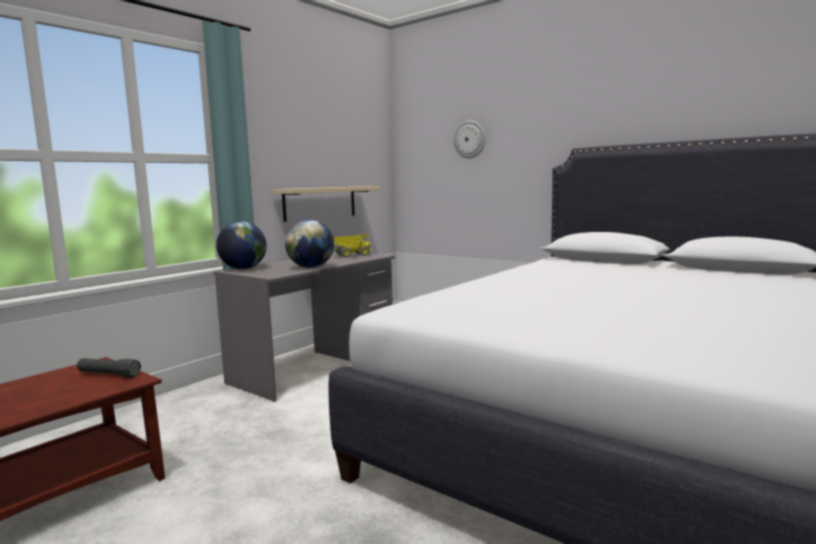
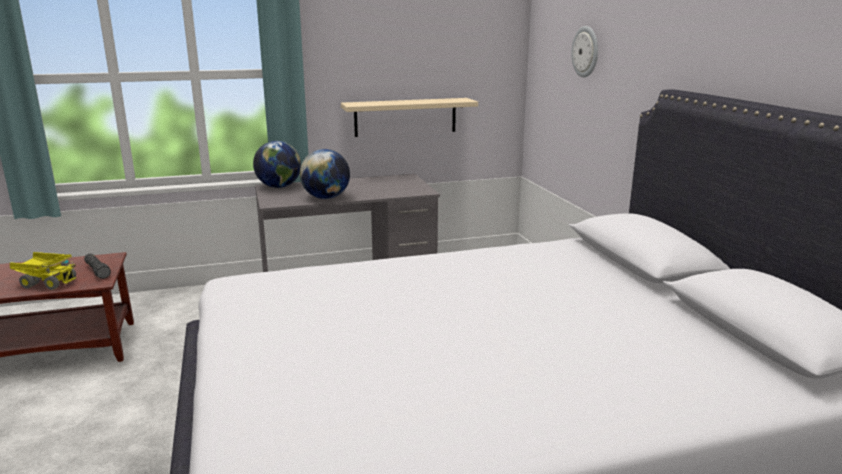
camera: 35 degrees right, 10 degrees up
(350, 255) = (401, 185): toy truck -> toy truck (47, 282)

